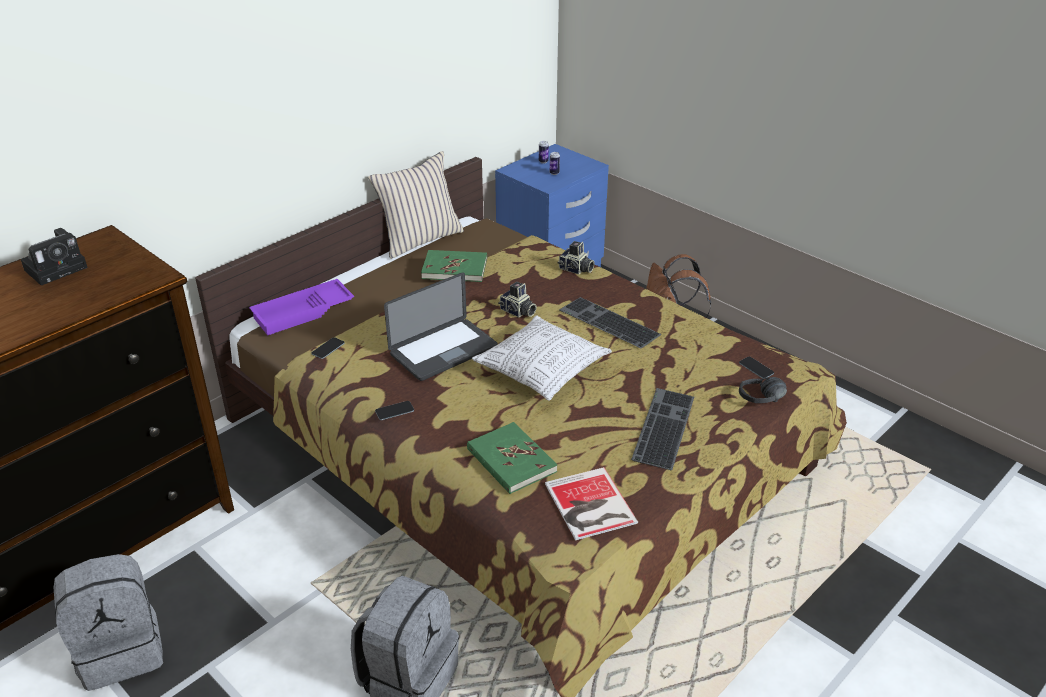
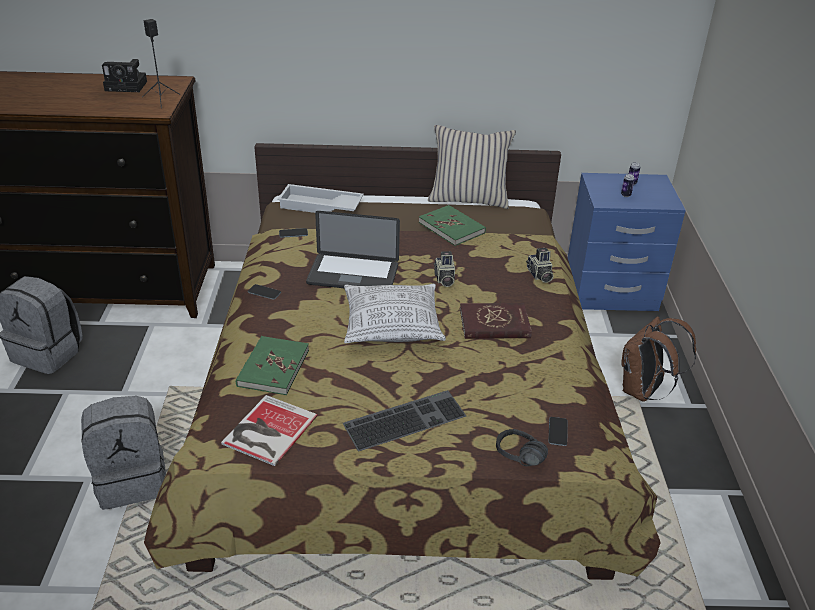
camera: 45 degrees right, 0 degrees up
(133, 263) = (161, 100): none -> black speaker
(303, 313) = (320, 206): purple tray -> white tray
(607, 323) = (494, 324): keyboard -> red book

